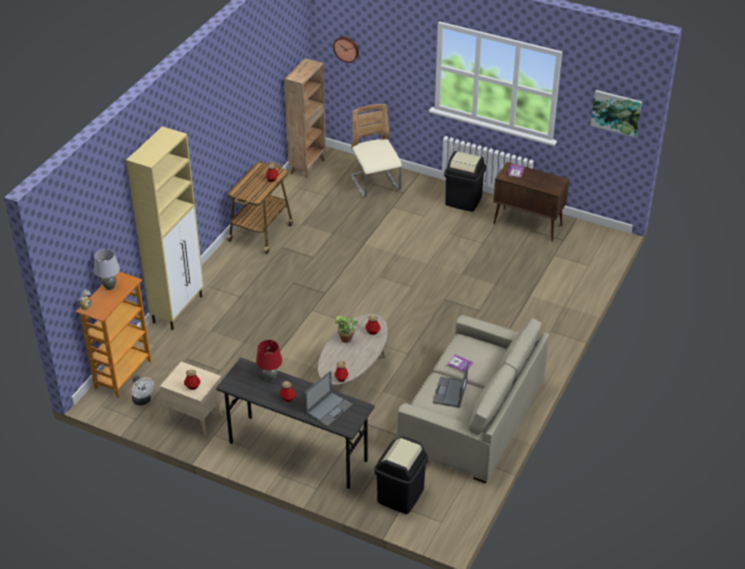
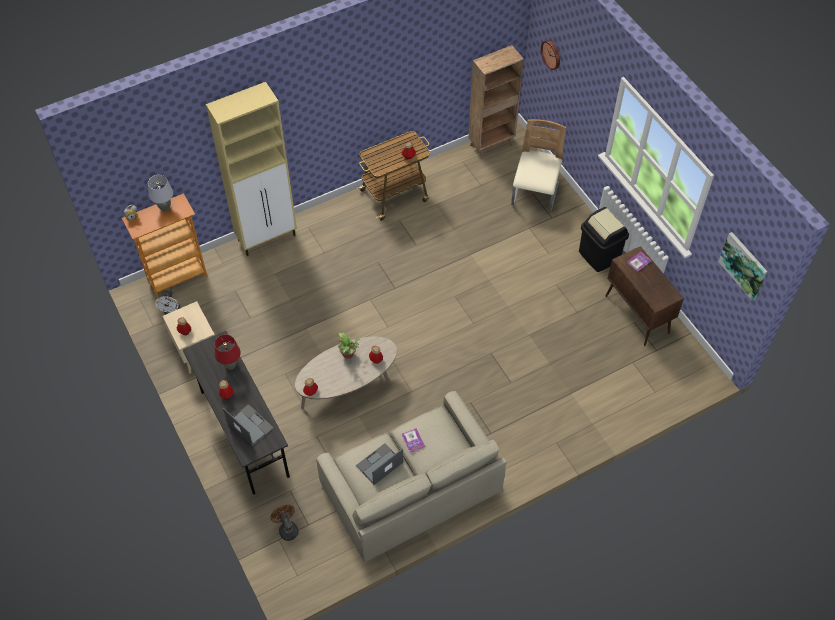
camera: 35 degrees right, 15 degrees up
(329, 408) = (249, 425): laptop -> laptop turned 120 degrees counterclockwise
(401, 496) = (287, 528): black trash can -> brown fan

